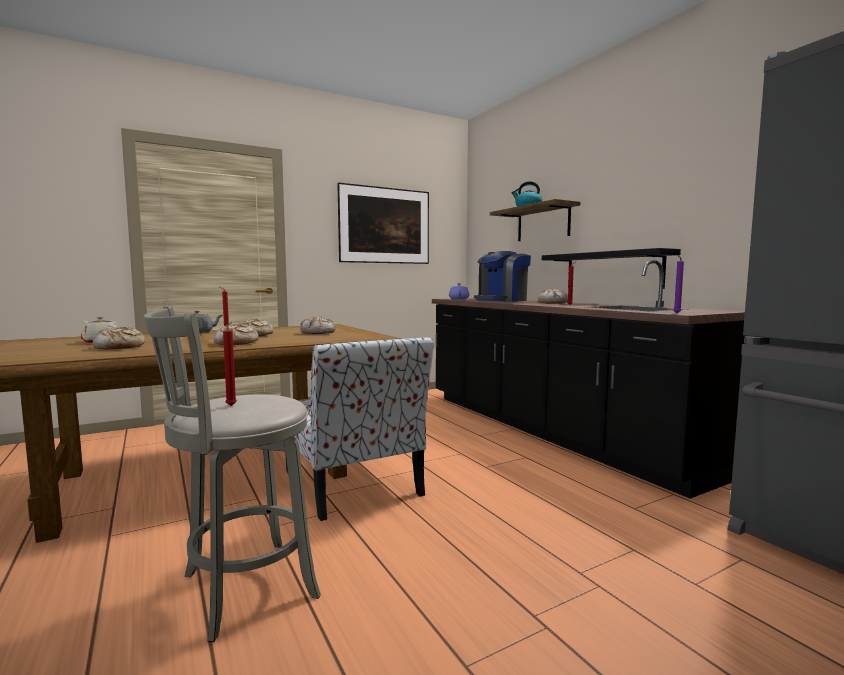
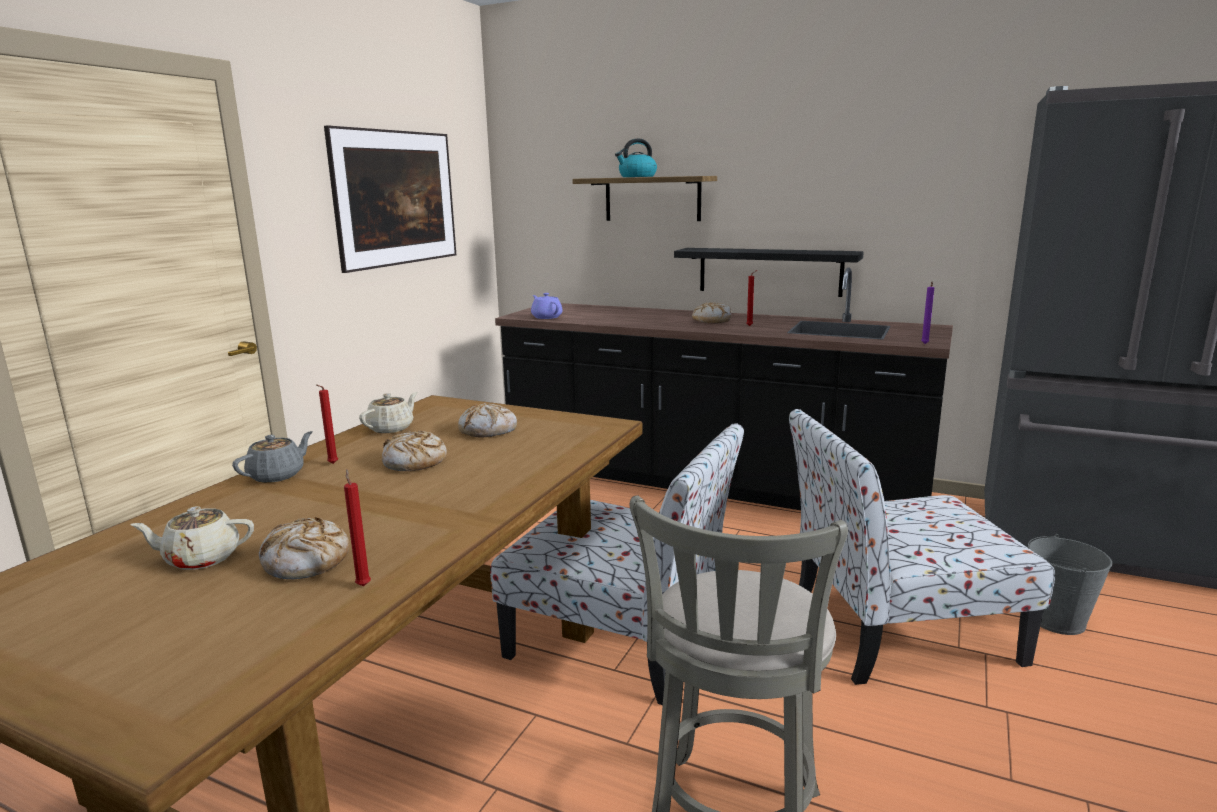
camera: 35 degrees left, 10 degrees up
(232, 405) = (744, 611): red candle -> red candle (363, 585)
(236, 343) = (467, 492): bread -> none
(284, 328) = (391, 428): none -> beige teapot
(502, 300) = (620, 316): coffee machine -> none
(544, 544) = (897, 631): none -> chair
(725, 596) = (1057, 620): none -> grey bucket

